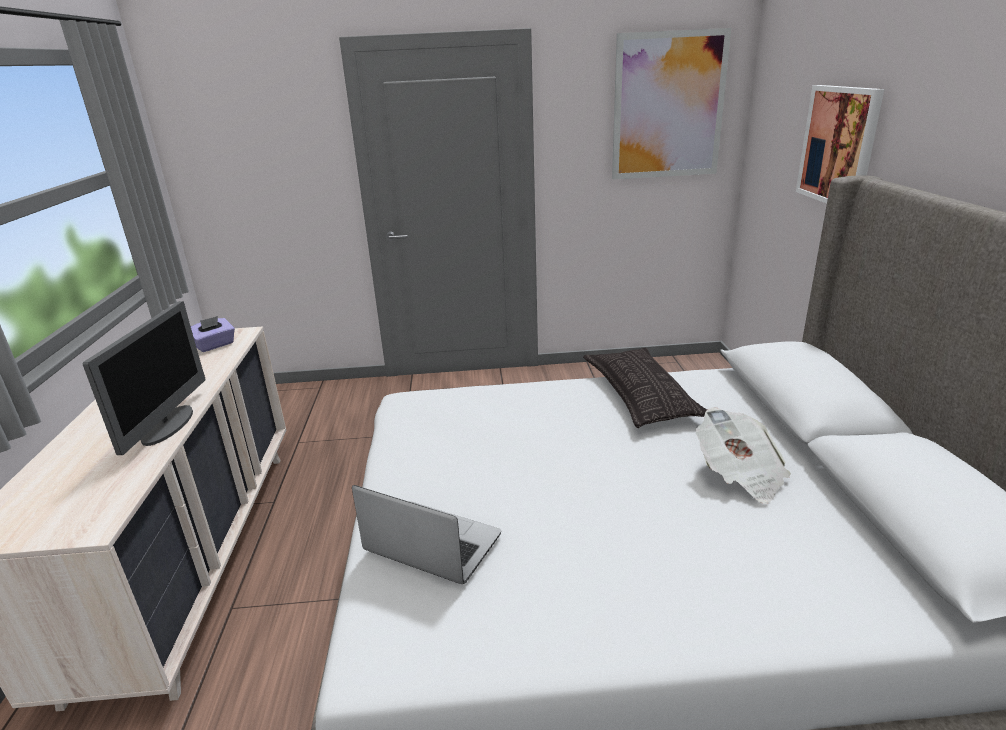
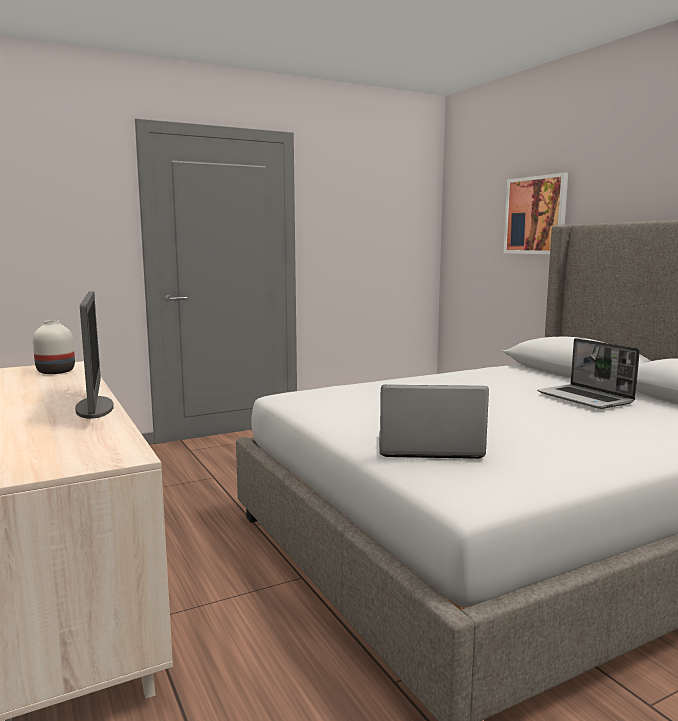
camera: 25 degrees left, 15 degrees down
(215, 345) = (56, 371): purple tissue box -> white vase
(641, 395) = (469, 378): pillow -> none
(668, 106) = (390, 201): picture -> none
(740, 474) = (586, 398): newspaper -> laptop

